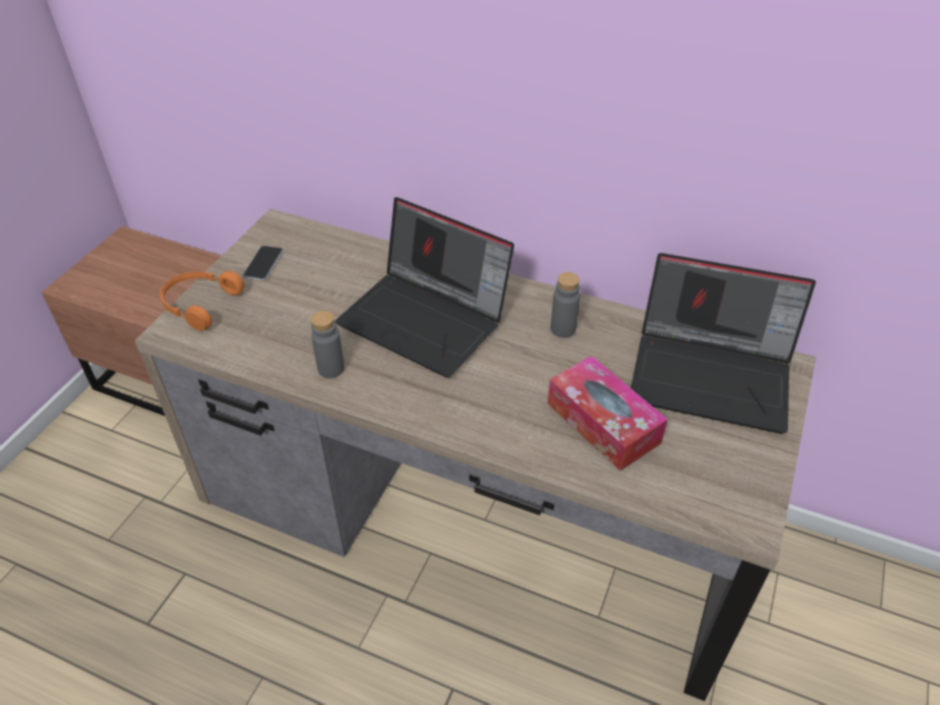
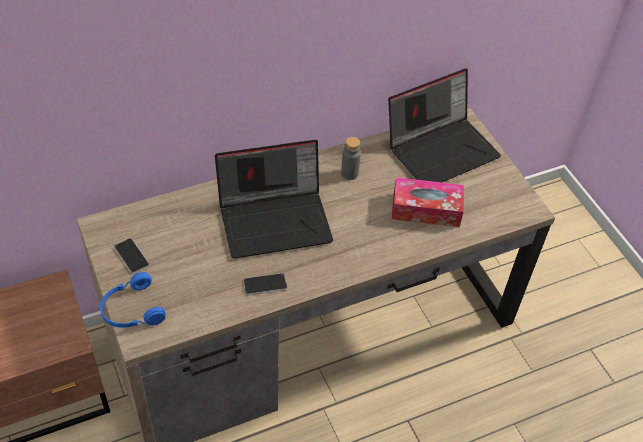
camera: 50 degrees left, 5 degrees up
(199, 304) = (131, 310): orange headphones -> blue headphones
(331, 368) = (265, 285): grey bottle -> phone

